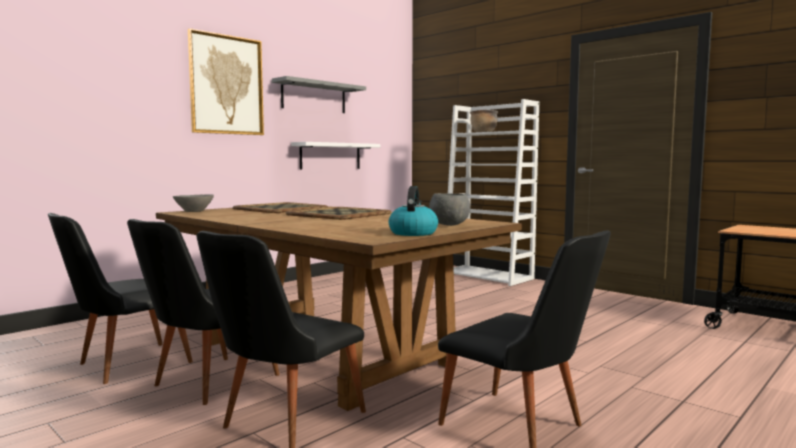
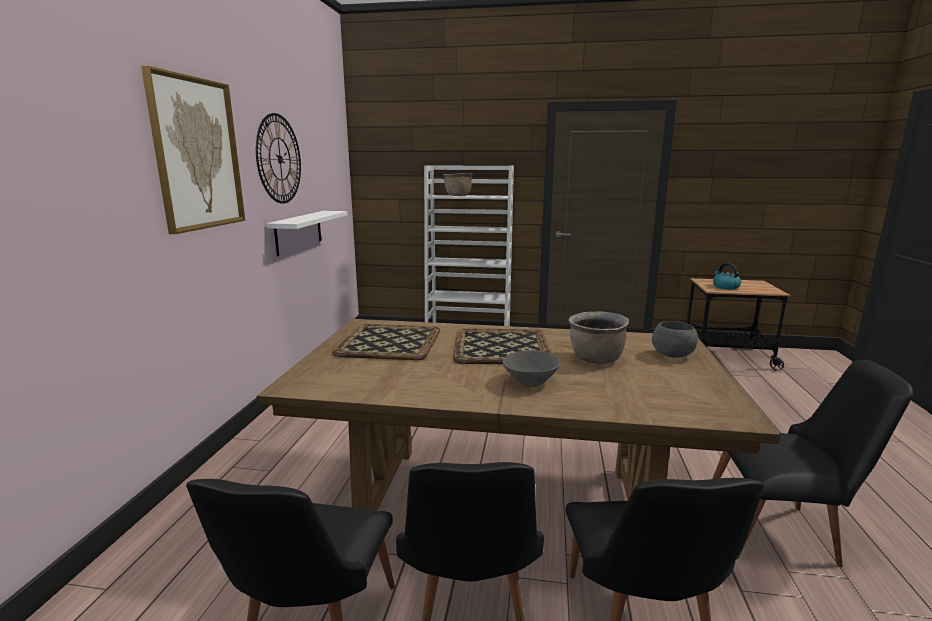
camera: 35 degrees left, 10 degrees up
(193, 211) = (305, 378): grey bowl -> grey bowl (529, 382)
(314, 97) = (279, 159): grey shelf -> wall clock
(381, 221) = (595, 359): none -> brown cooking pot
(413, 233) = (711, 387): kettle -> kettle (725, 287)

